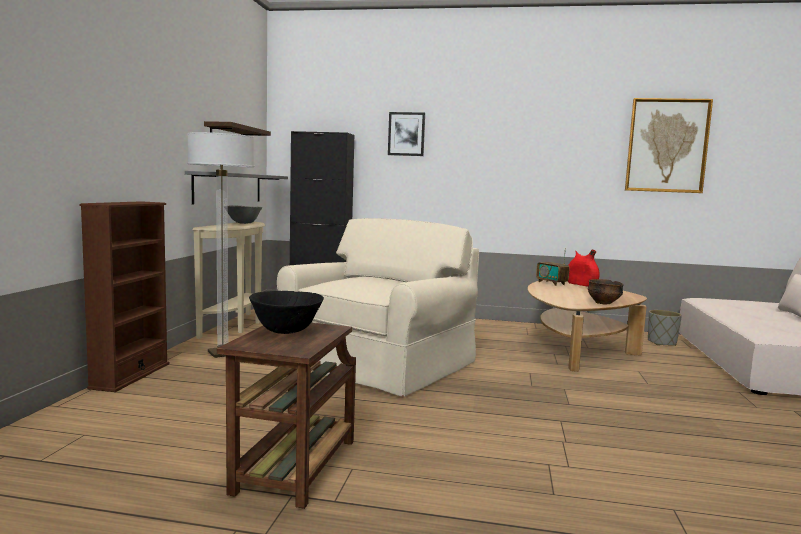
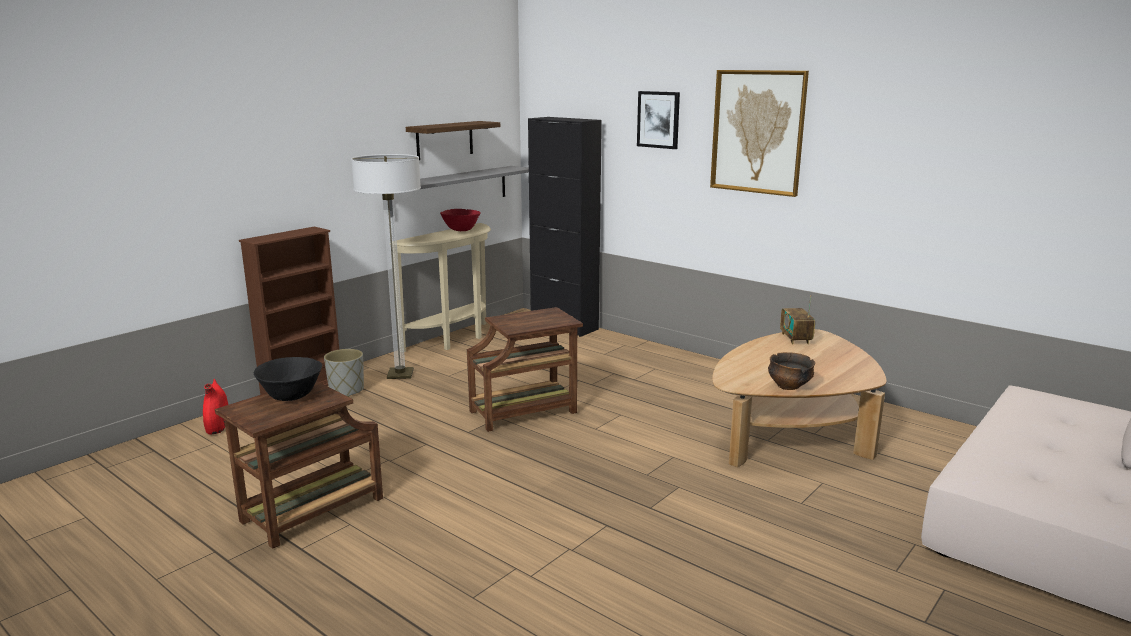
camera: 30 degrees right, 10 degrees up
(243, 223) = (461, 230): grey bowl -> red bowl
(378, 363) = (526, 412): beige armchair -> brown side table
(581, 285) = (836, 346): red vase -> red vase (218, 426)
(662, 343) = (947, 445): grey planter -> grey planter (346, 391)
(667, 146) = (1007, 148): picture -> picture (758, 132)

